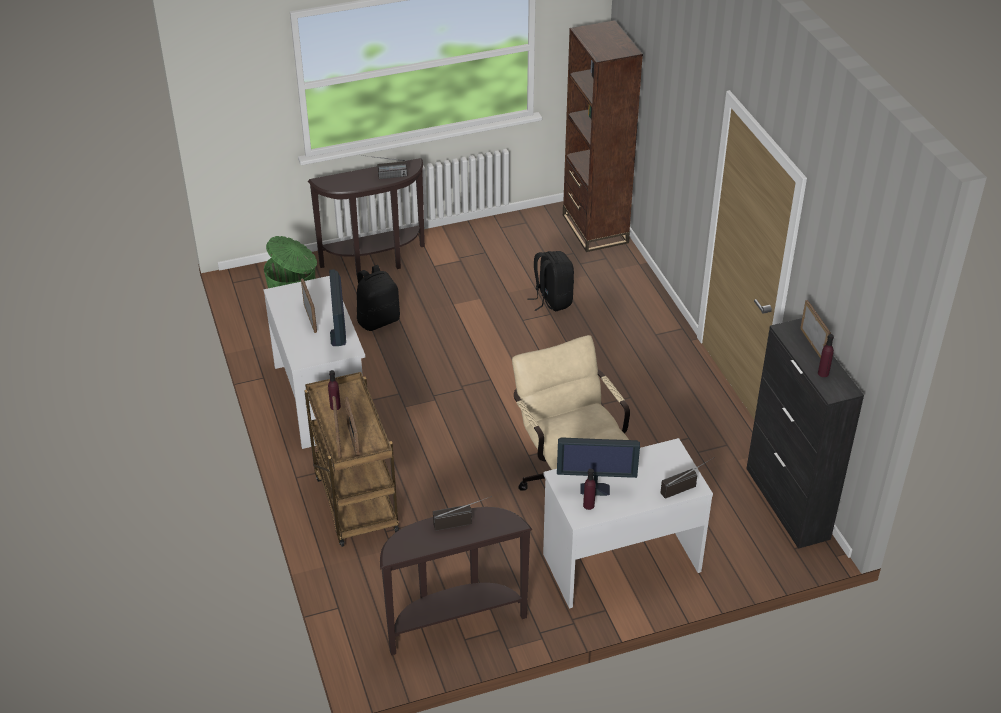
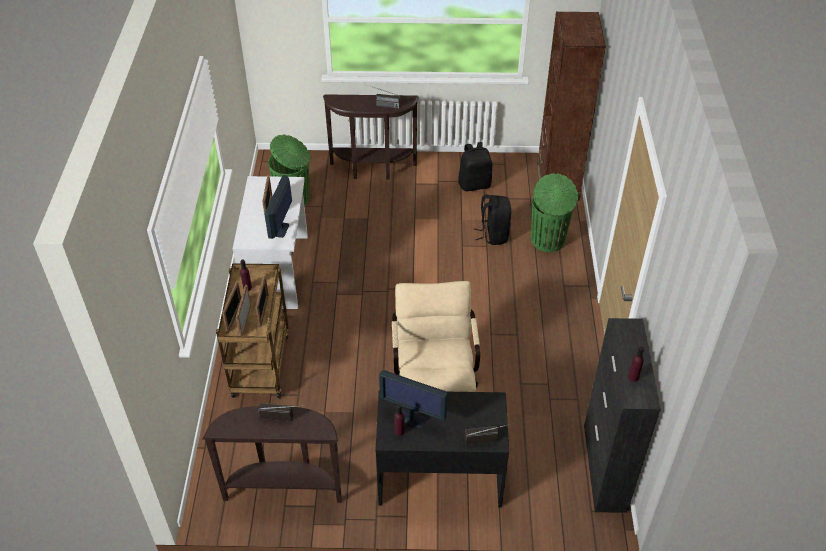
camera: 20 degrees right, 5 degrees up
(378, 320) = (352, 217): black backpack -> black backpack (474, 184)
(615, 292) = (548, 241): none -> green trash can
(620, 561) = (440, 477): white desk -> black desk
(812, 344) = (637, 347): picture frame -> picture frame (263, 311)

